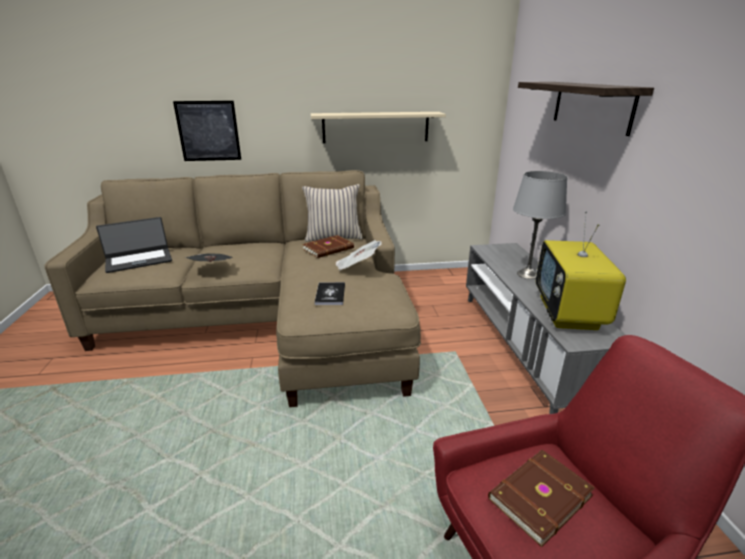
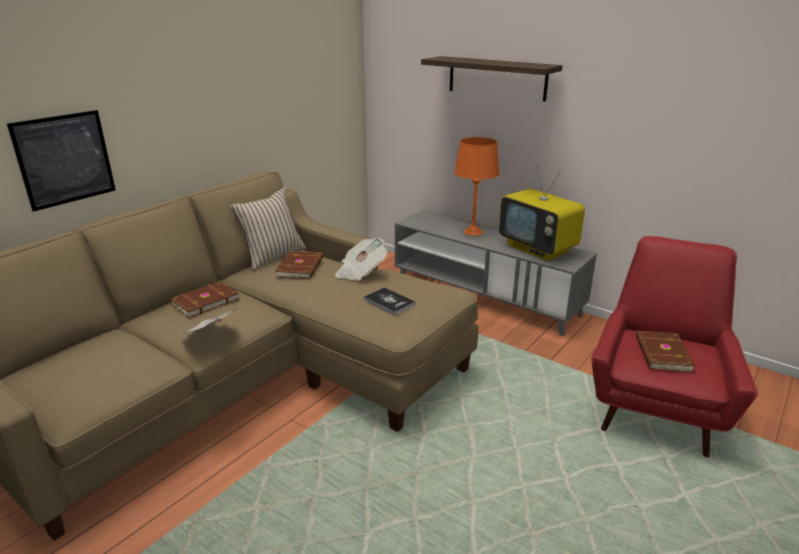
camera: 45 degrees left, 0 degrees up
(139, 260) = (83, 370): laptop -> none
(248, 249) = (204, 301): none -> brown book
(376, 127) = (261, 118): beige shelf -> none
(527, 274) = (472, 232): grey table lamp -> orange table lamp

